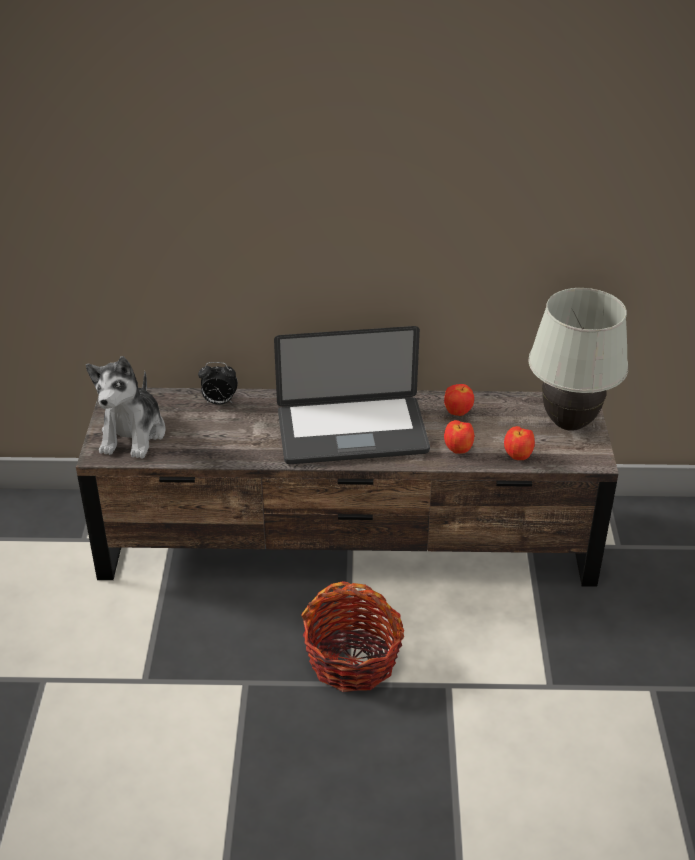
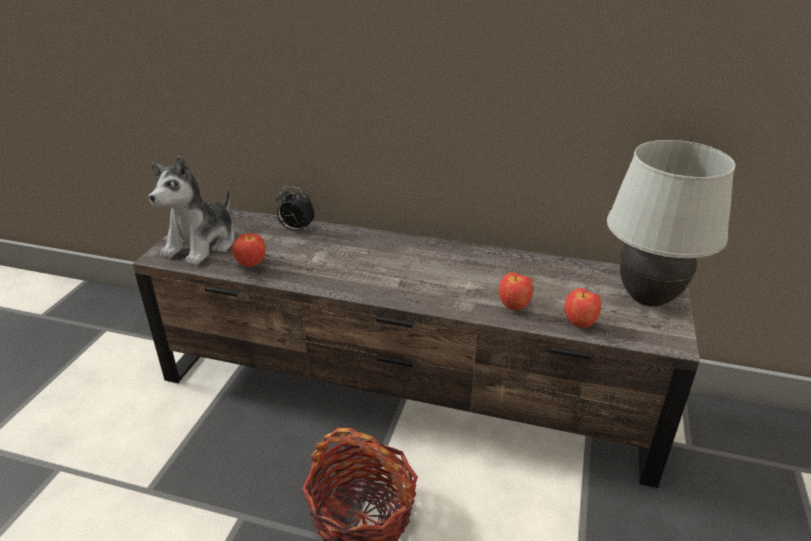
camera: 15 degrees right, 5 degrees down
(352, 432) = (408, 273): laptop -> none
(458, 412) = (526, 271): apple -> apple (251, 264)

